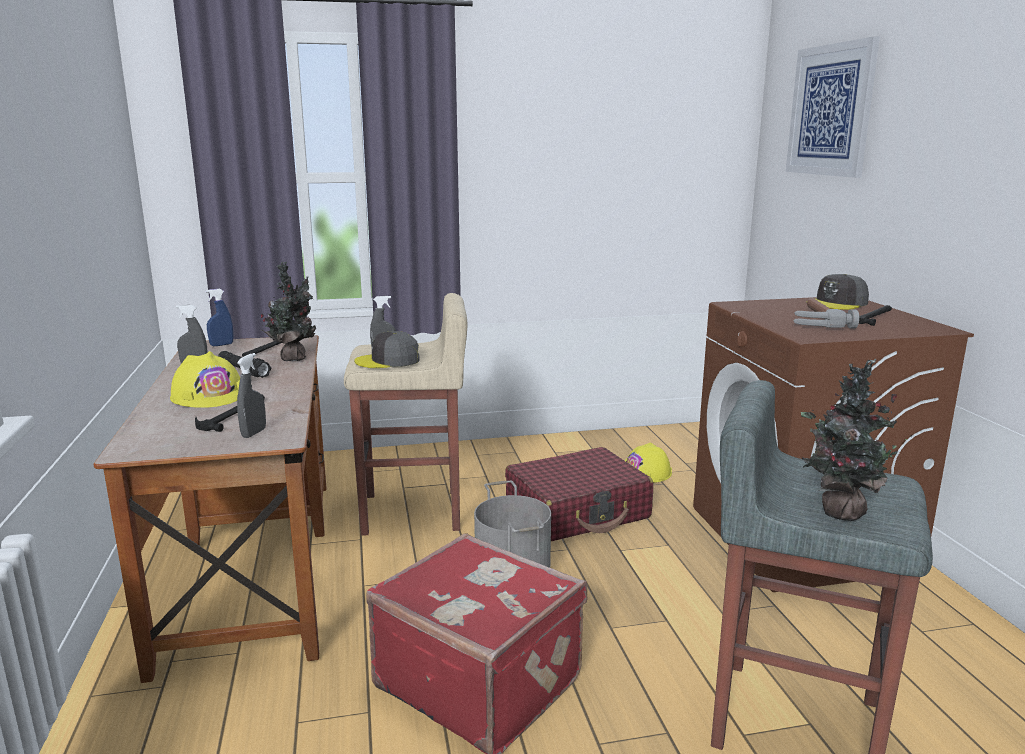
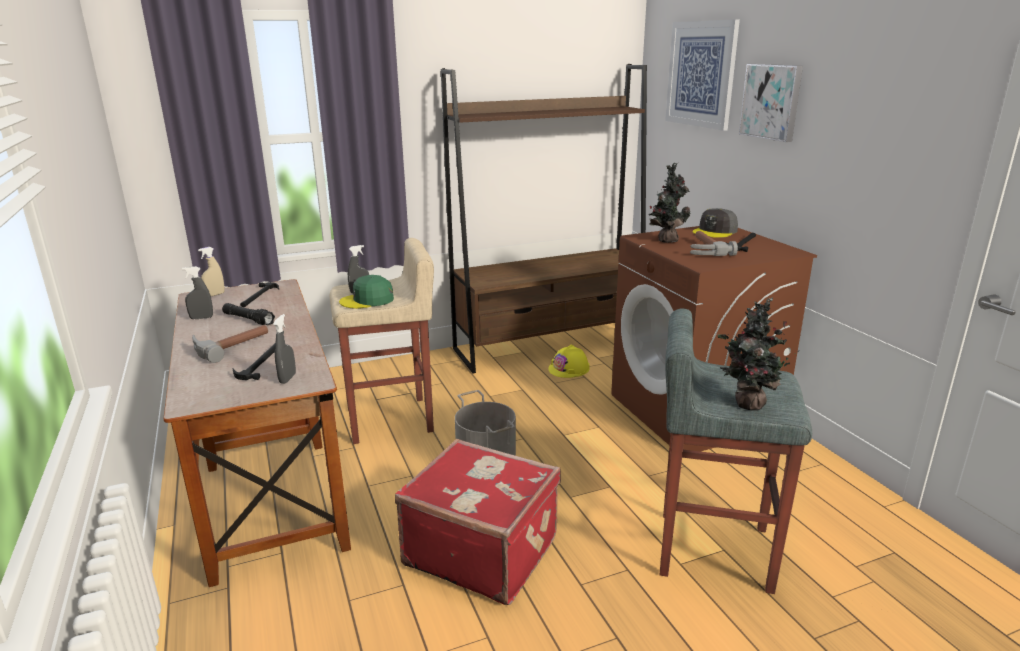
camera: 10 degrees left, 5 degrees up
(209, 395) = (230, 346): yellow hard hat -> hammer
(221, 345) = (215, 294): blue spray bottle -> beige spray bottle
(293, 358) = (286, 304): potted plant -> potted plant (666, 240)
(388, 361) = (367, 300): grey cap -> green cap
(578, 511) = (523, 406): red suitcase -> none
(628, 444) = (550, 345): none -> brown bookcase
(918, 136) = (771, 101): none -> picture

